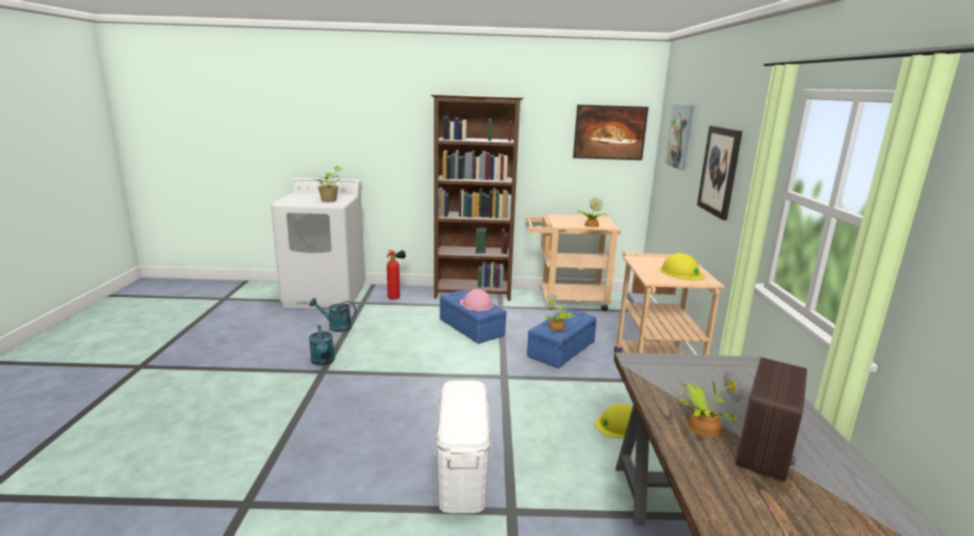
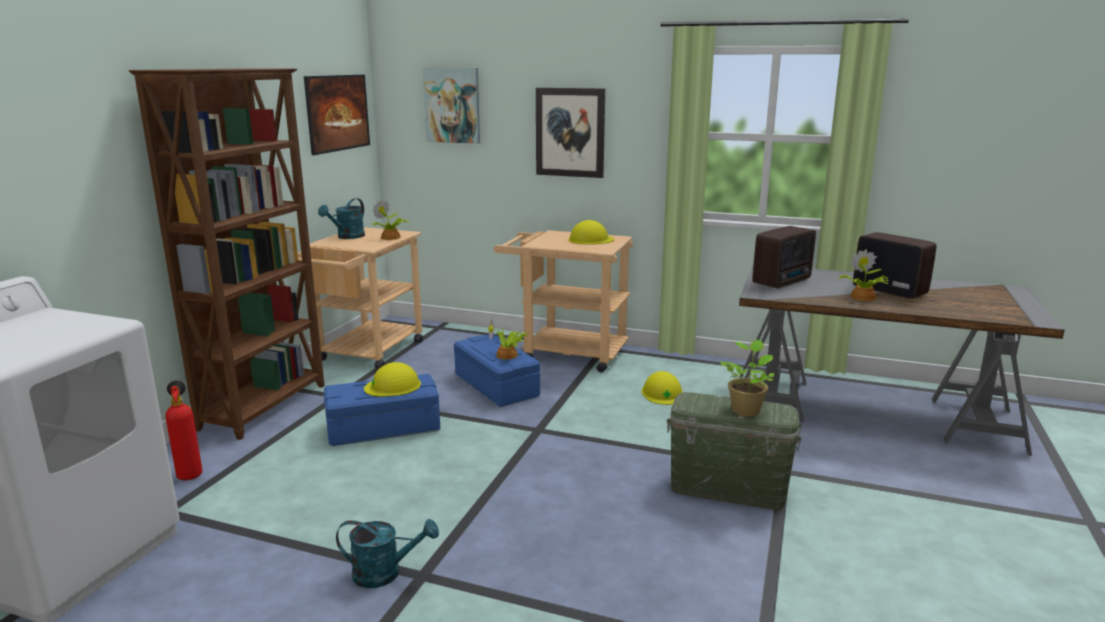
camera: 70 degrees left, 0 degrees up
(330, 200) = (76, 327): potted plant -> potted plant (746, 409)
(336, 327) = (250, 551): turquoise watering can -> turquoise watering can (347, 237)
(462, 476) = (728, 488): white storage box -> green storage box
(476, 304) = (393, 386): pink hard hat -> yellow hard hat
(705, 374) = (783, 281): none -> radio

